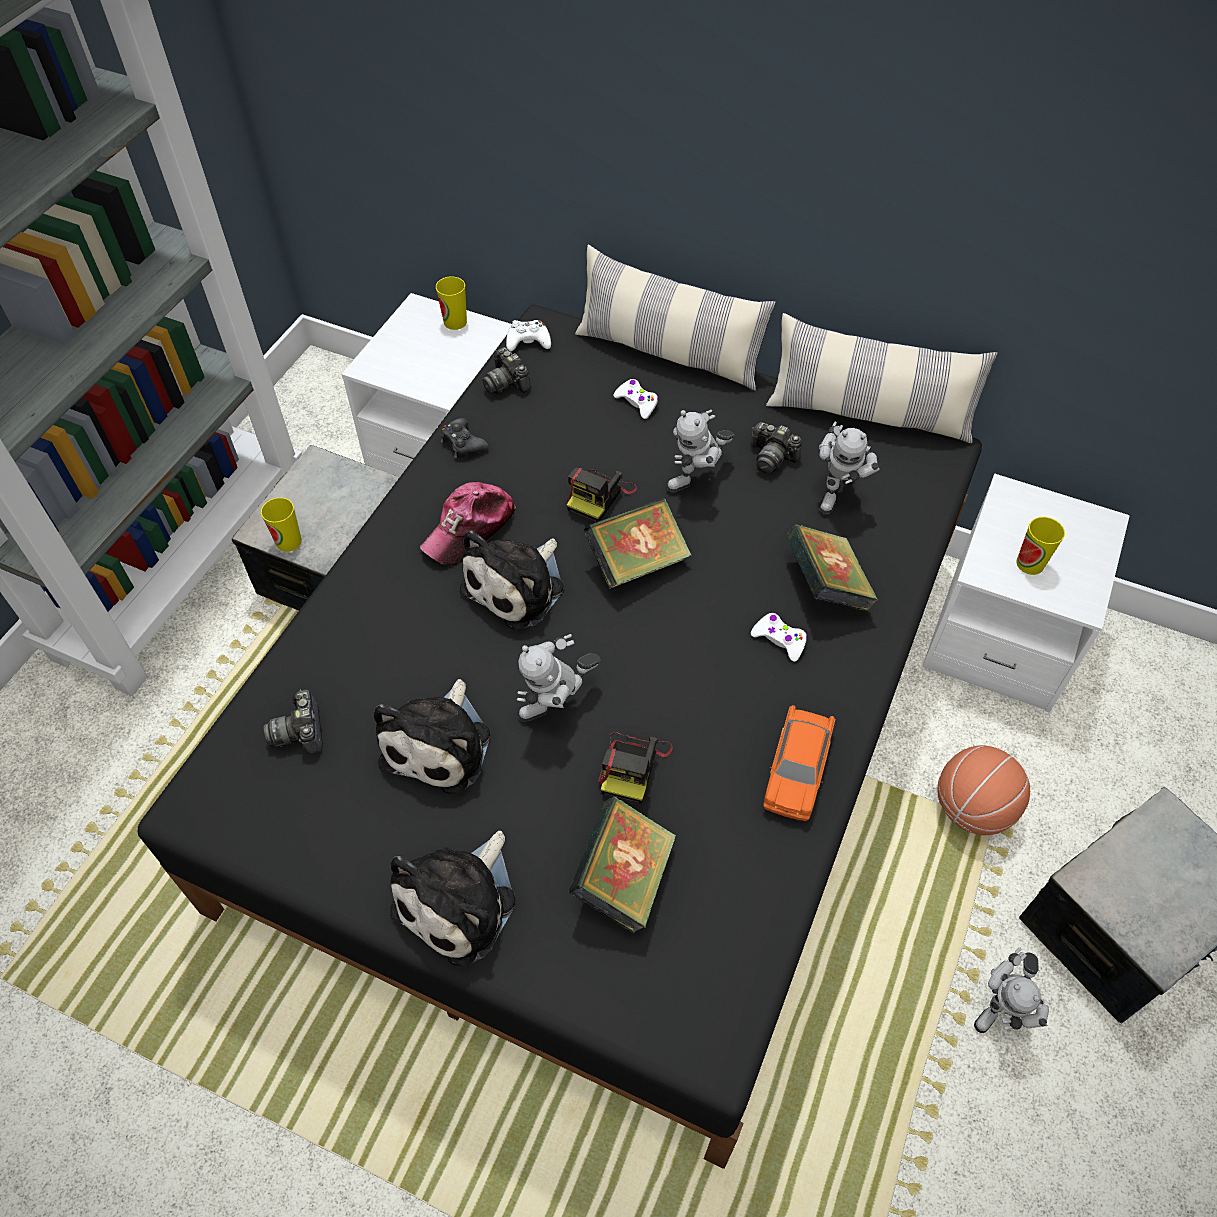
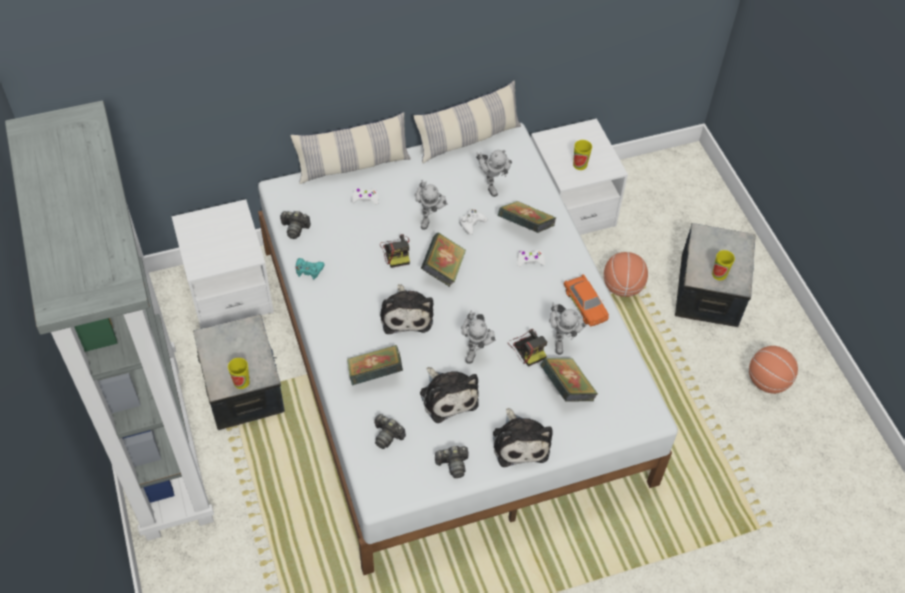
camera: 45 degrees left, 0 degrees up
(384, 635) = (375, 374): none -> book
(455, 322) = (214, 216): cup -> cup (719, 274)
(463, 443) = (309, 270): black game controller -> turquoise game controller
(470, 529) = (358, 305): cap -> none
(528, 341) = (281, 202): white game controller -> white game controller (472, 224)
(610, 721) = (450, 360): black bed -> white bed
(772, 457) = (449, 185): camera -> camera (453, 464)
(1001, 1008) = (697, 353): toy robot -> toy robot (561, 339)
(1091, 1162) = (767, 381): none -> basketball

